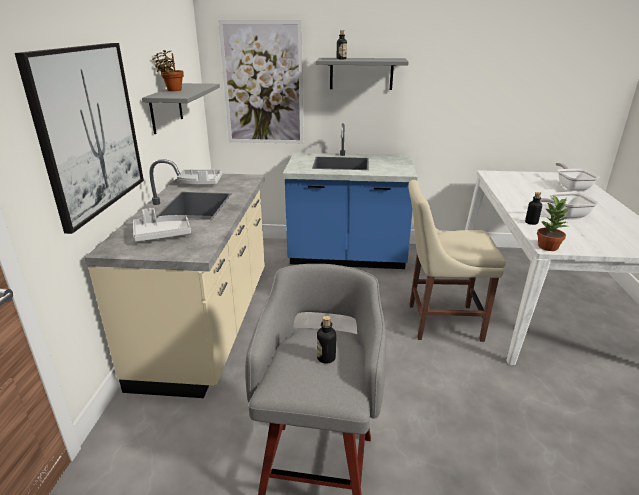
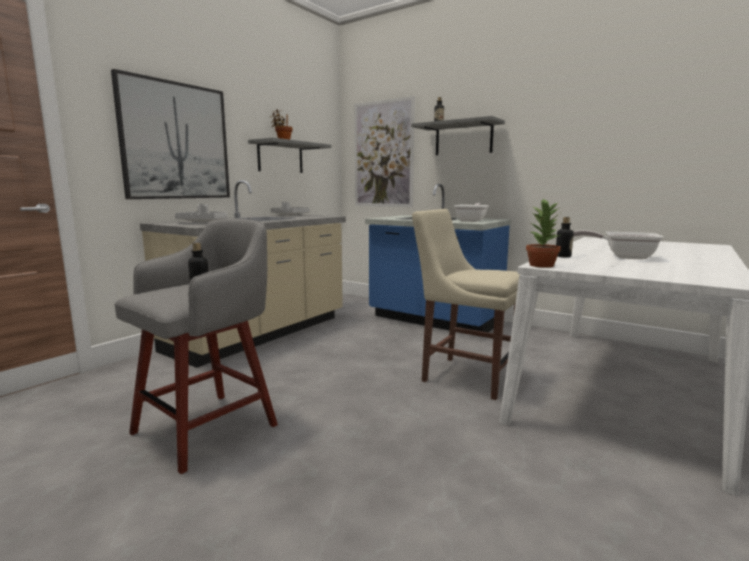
camera: 30 degrees right, 15 degrees down
(572, 187) = (689, 248): frying pan -> frying pan (472, 221)

